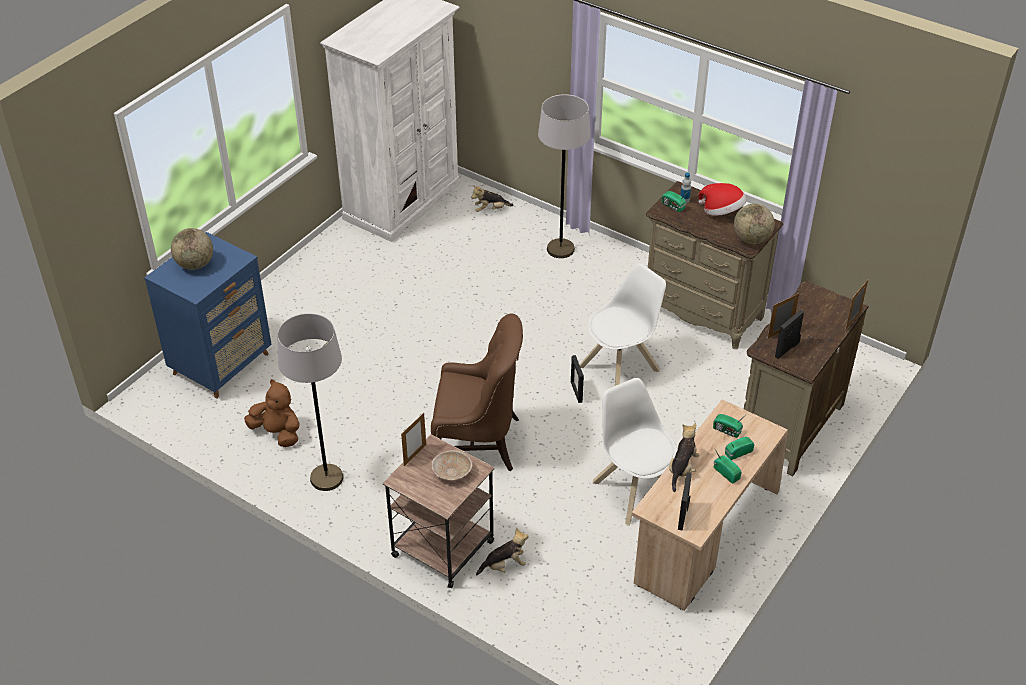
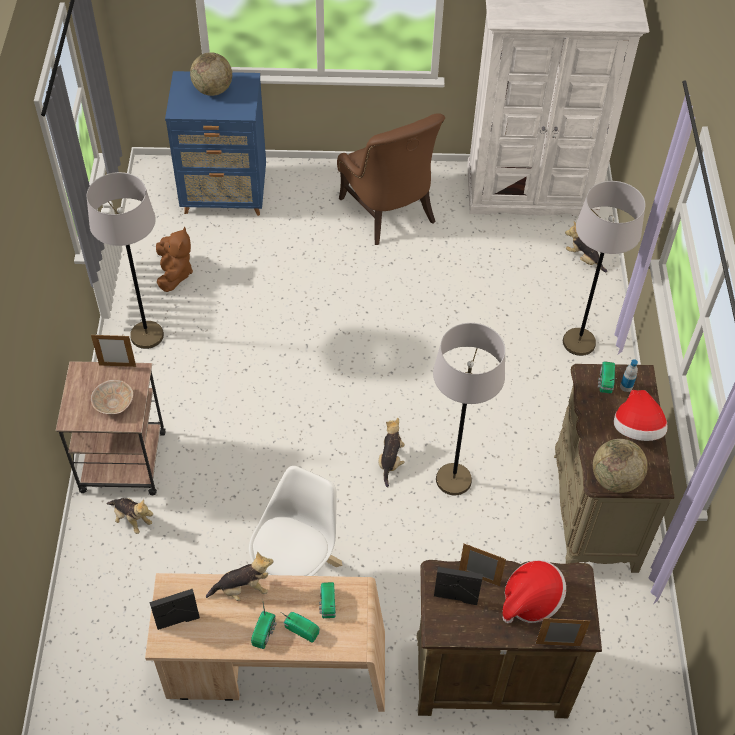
camera: 55 degrees right, 10 degrees up
(478, 441) = (267, 418): brown chair -> brown chair (389, 211)
(577, 392) = (390, 460): picture frame -> plush toy
(621, 367) = (453, 480): white chair -> grey floor lamp
(813, 317) = (530, 600): none -> hat

